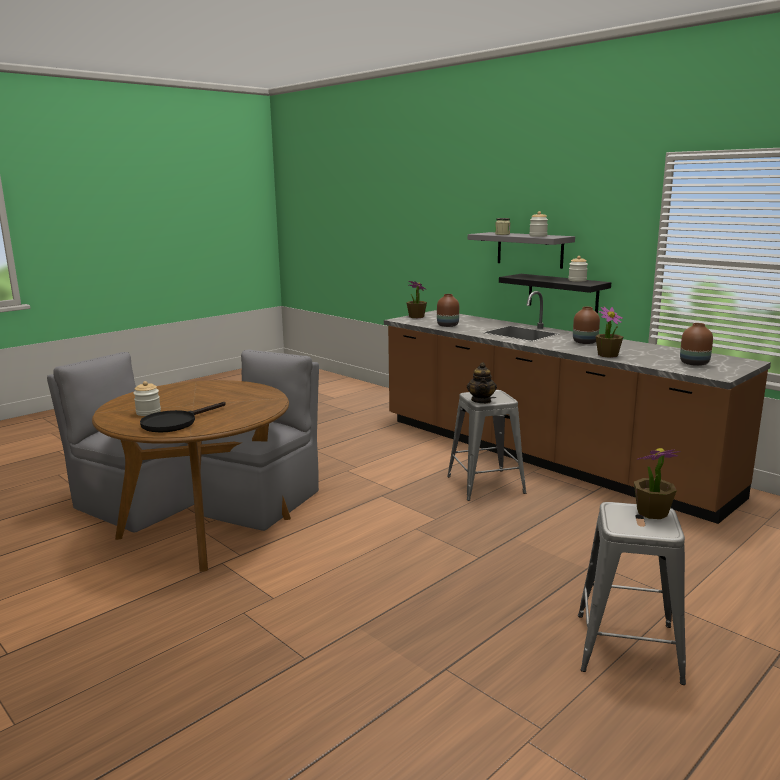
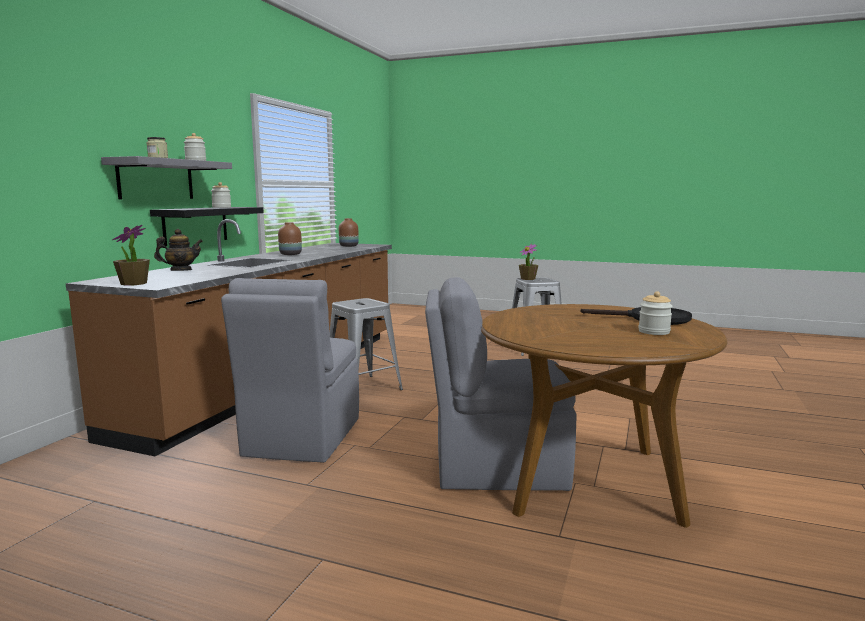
camera: 115 degrees left, 5 degrees down
(133, 505) = (615, 559): grey chair -> grey chair (301, 438)
(448, 326) = (211, 274): brown vase -> none
(481, 401) = (375, 303): teapot -> teapot (181, 270)
(608, 355) = (335, 252): potted plant -> none

